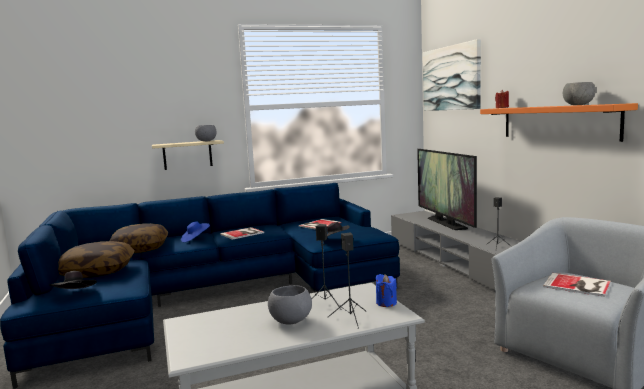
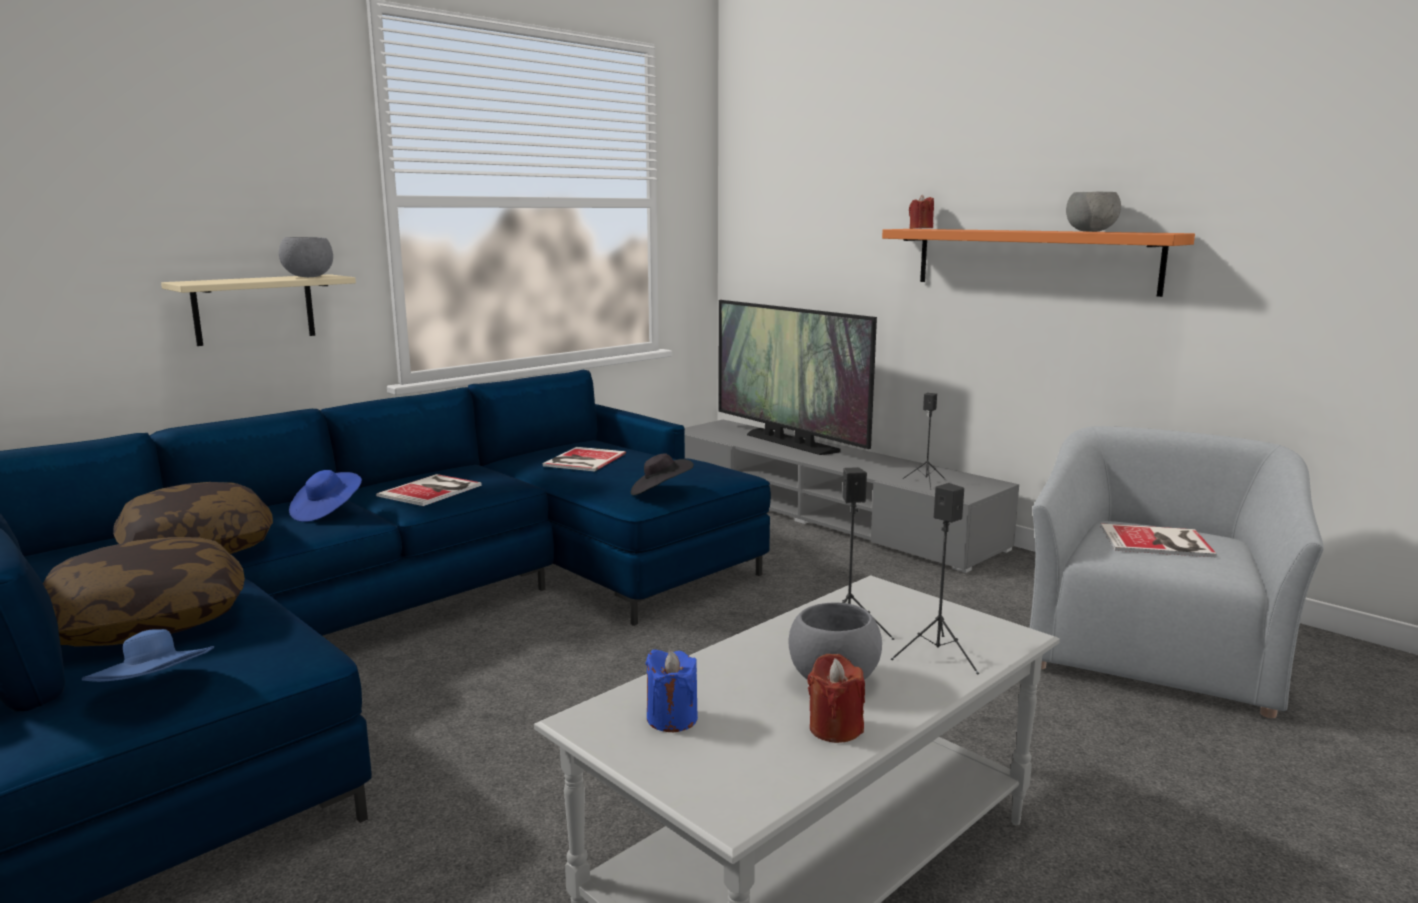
camera: 25 degrees left, 5 degrees up
(75, 294) = (157, 692): black hat -> blue hat
(265, 339) = (835, 728): none -> red candle
(386, 303) = (956, 614): blue candle -> blue candle (672, 718)
(451, 78) = (793, 165): picture -> none

